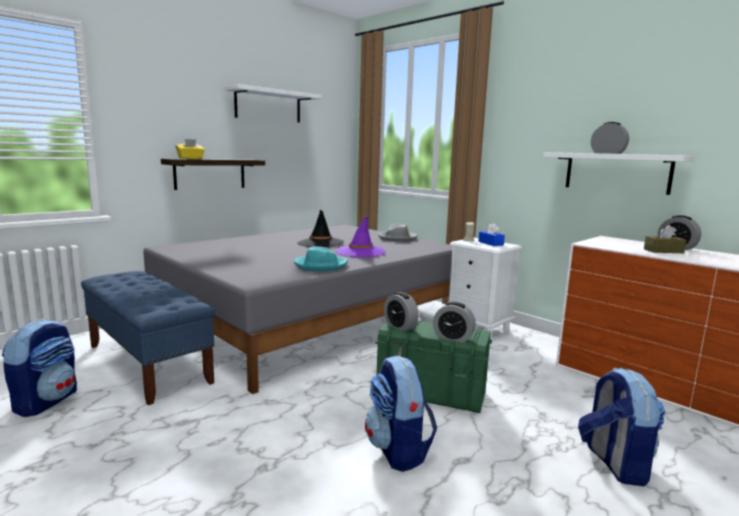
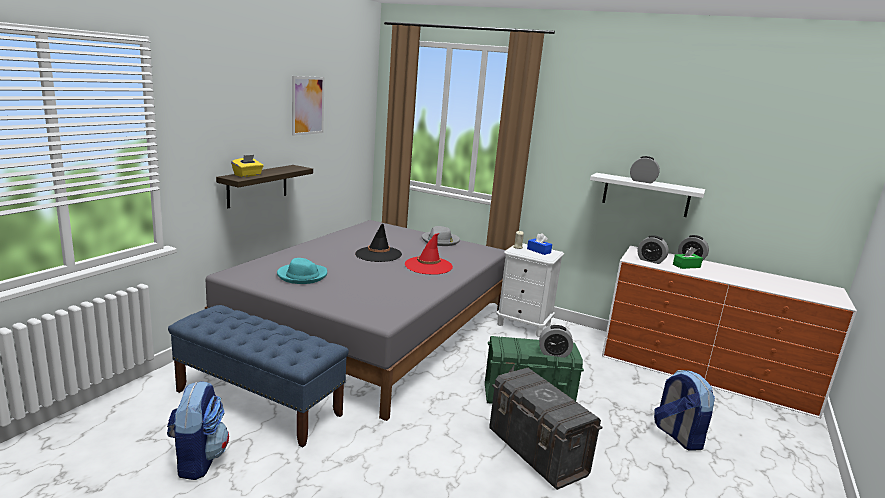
camera: 20 degrees left, 5 degrees up
(268, 105) = (307, 105): white shelf -> picture
(320, 265) = (413, 289): turquoise hat -> turquoise hat (302, 276)
(360, 252) = (428, 266): purple hat -> red hat
(398, 450) = (537, 452): backpack -> grey storage box
(400, 326) = (506, 346): alarm clock -> alarm clock (650, 260)
(663, 251) = (686, 266): brown tissue box -> green tissue box

